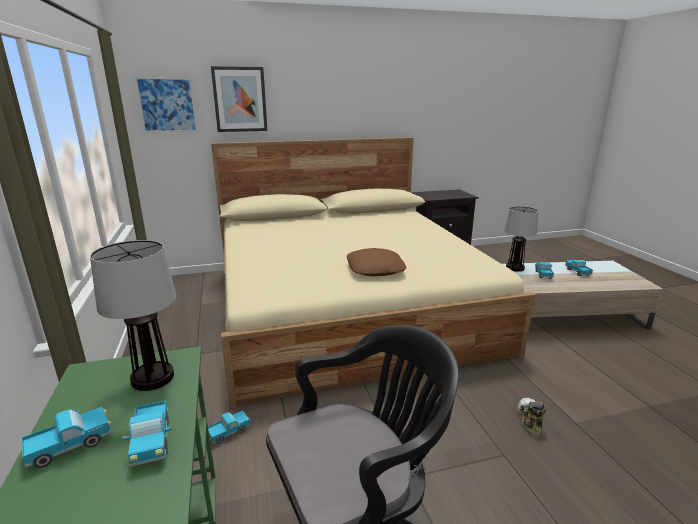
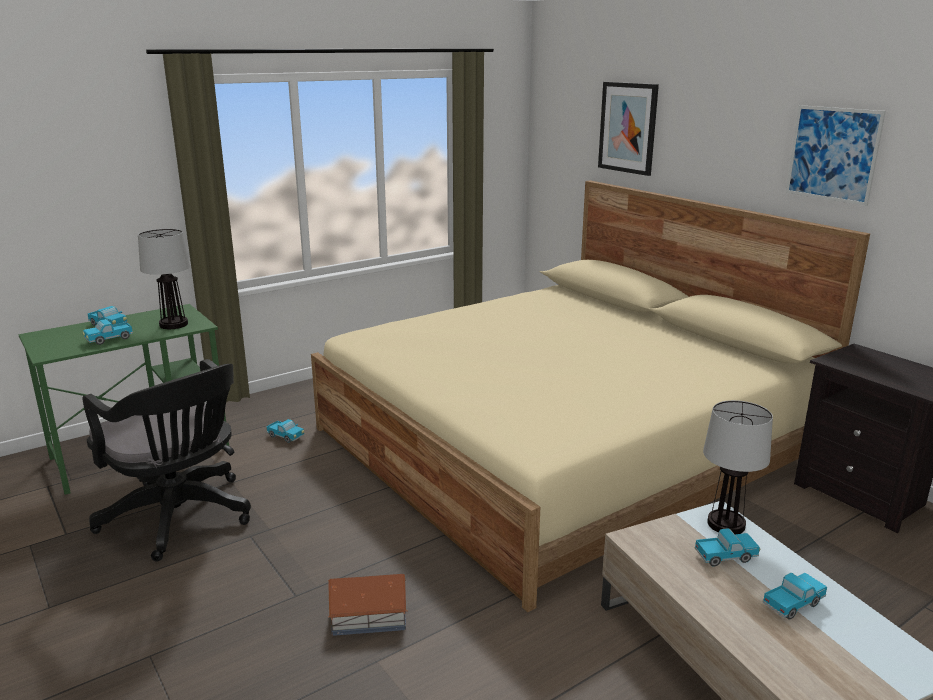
camera: 70 degrees right, 0 degrees up
(167, 105) = (562, 126): picture -> picture (833, 154)
(375, 269) = (466, 374): brown pillow -> none
(529, 419) = (368, 616): shoe -> toy house

